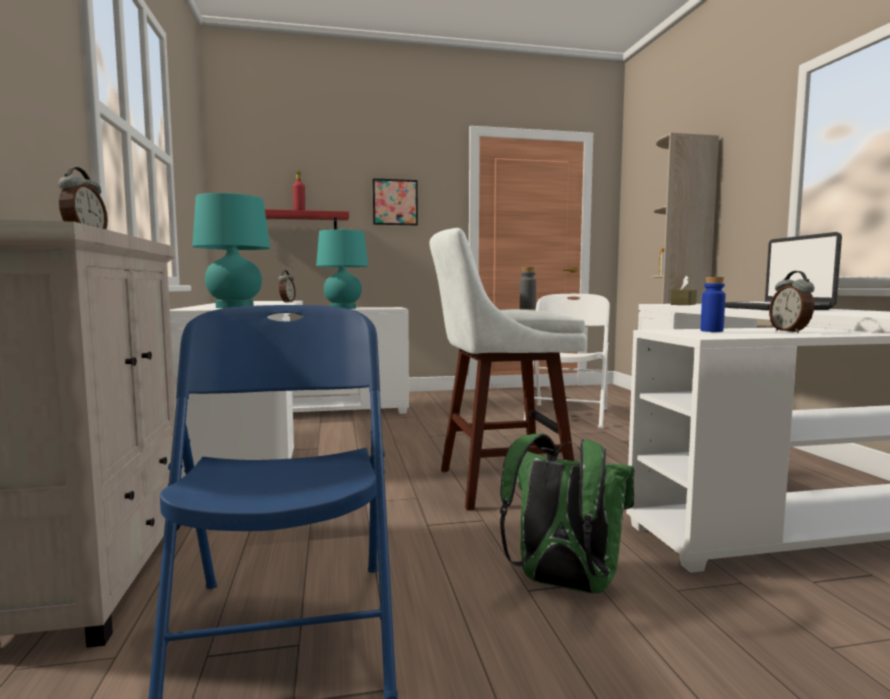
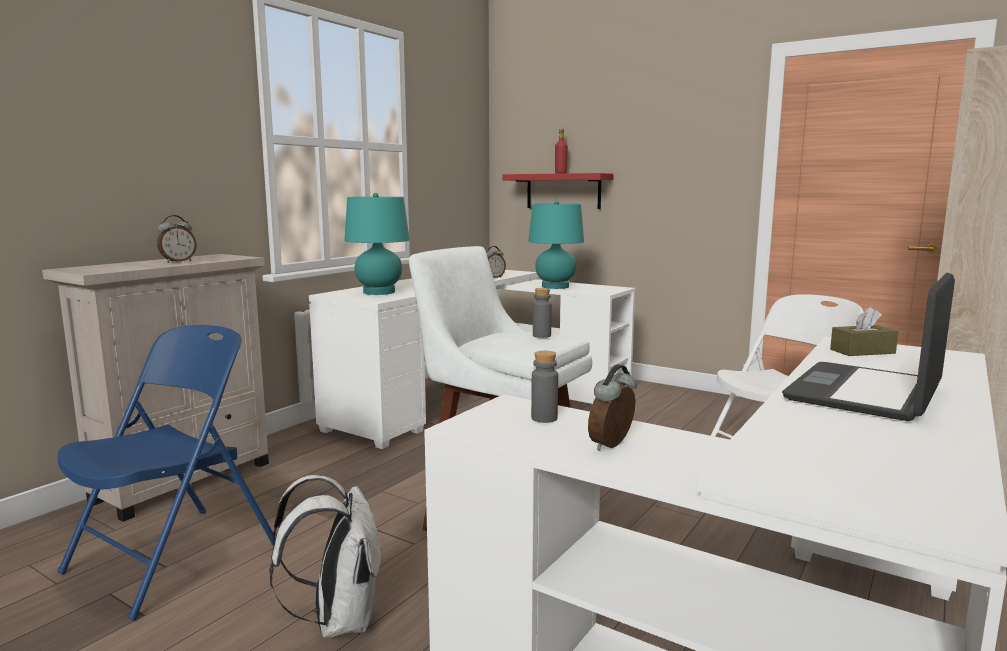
camera: 45 degrees right, 5 degrees up
(395, 202) = (666, 156): picture -> none
(562, 584) = (338, 620): green backpack -> white backpack
(711, 331) = (544, 418): blue bottle -> grey bottle

